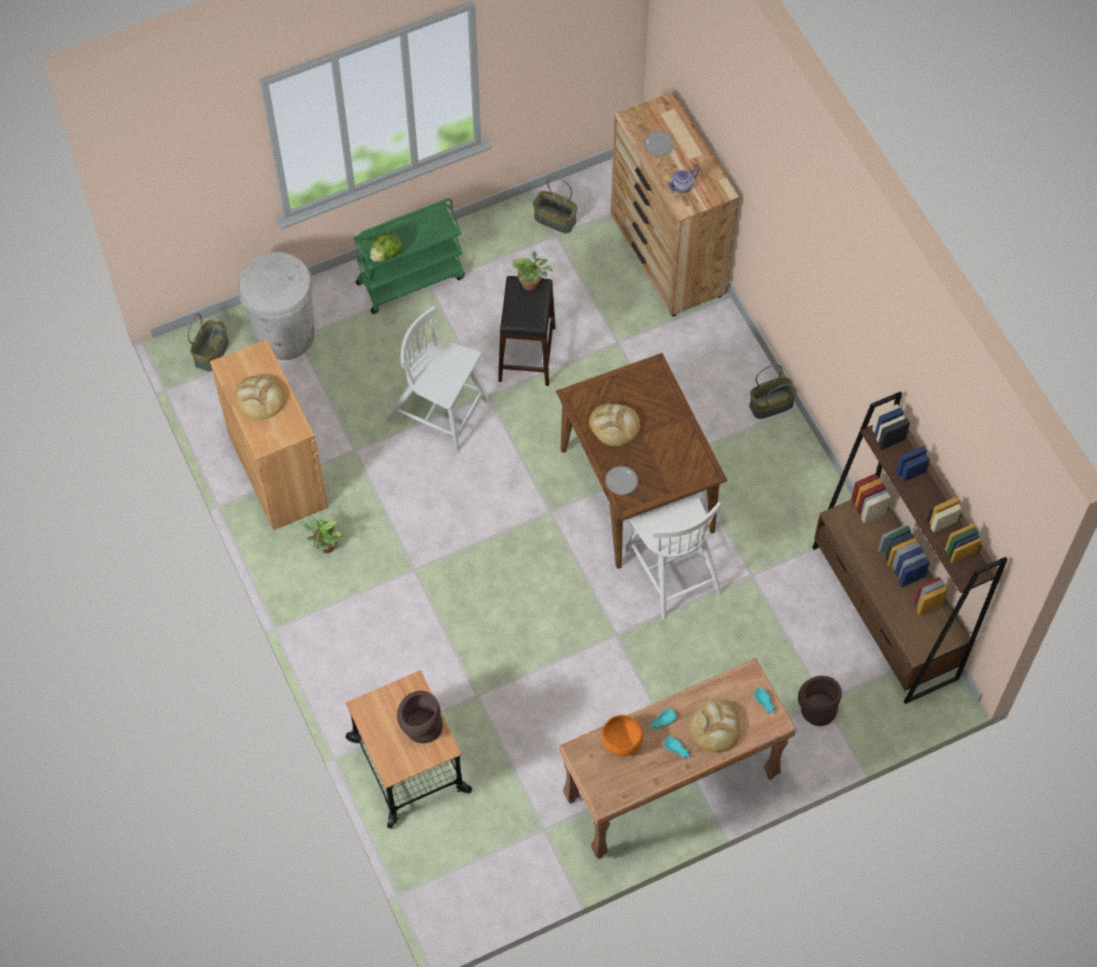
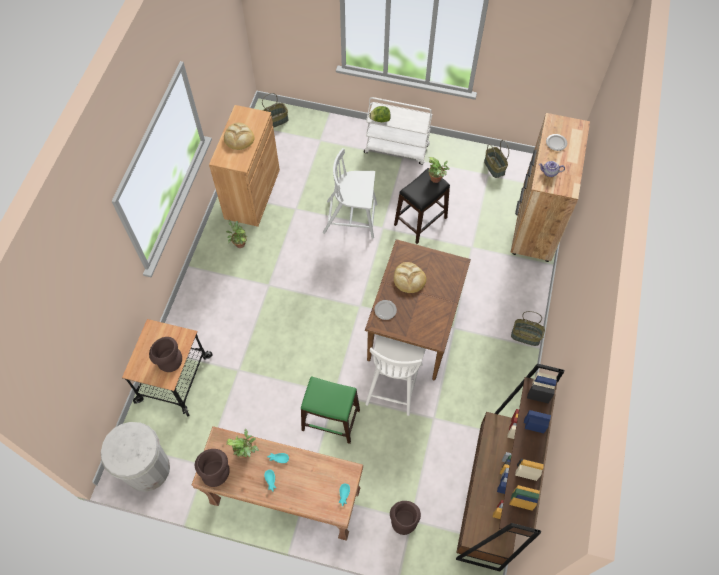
camera: 40 degrees right, 0 degrees up
(285, 334) = (315, 134): white trash can -> white trash can (147, 469)
(411, 279) = (397, 149): green cart -> white cart
(438, 412) = (351, 219): white chair -> white chair turned 60 degrees counterclockwise
(608, 786) = (214, 470): none -> brown vase
(622, 741) = (246, 451): orange bowl -> potted plant
(640, 667) = (331, 420): none -> green stool
(715, 727) = (303, 486): bread -> none

